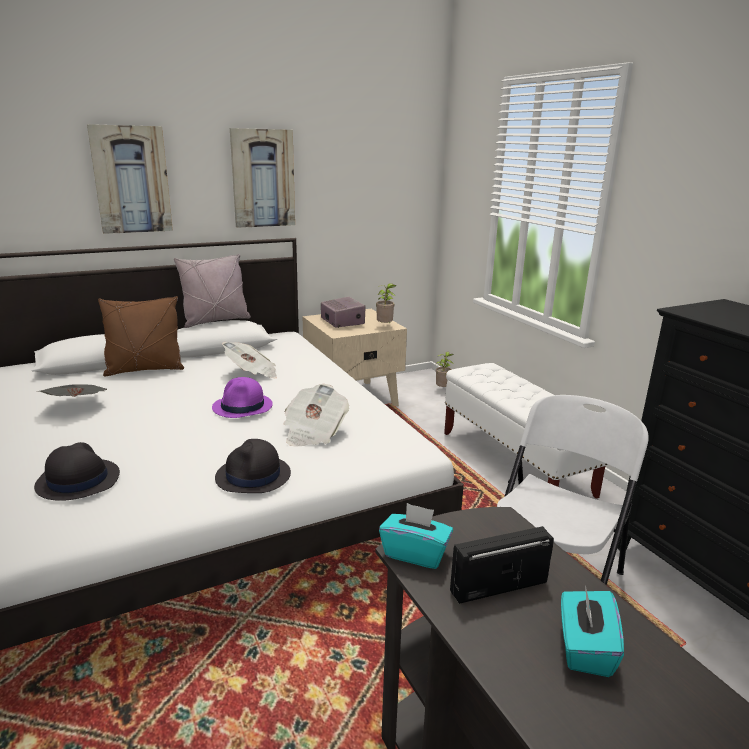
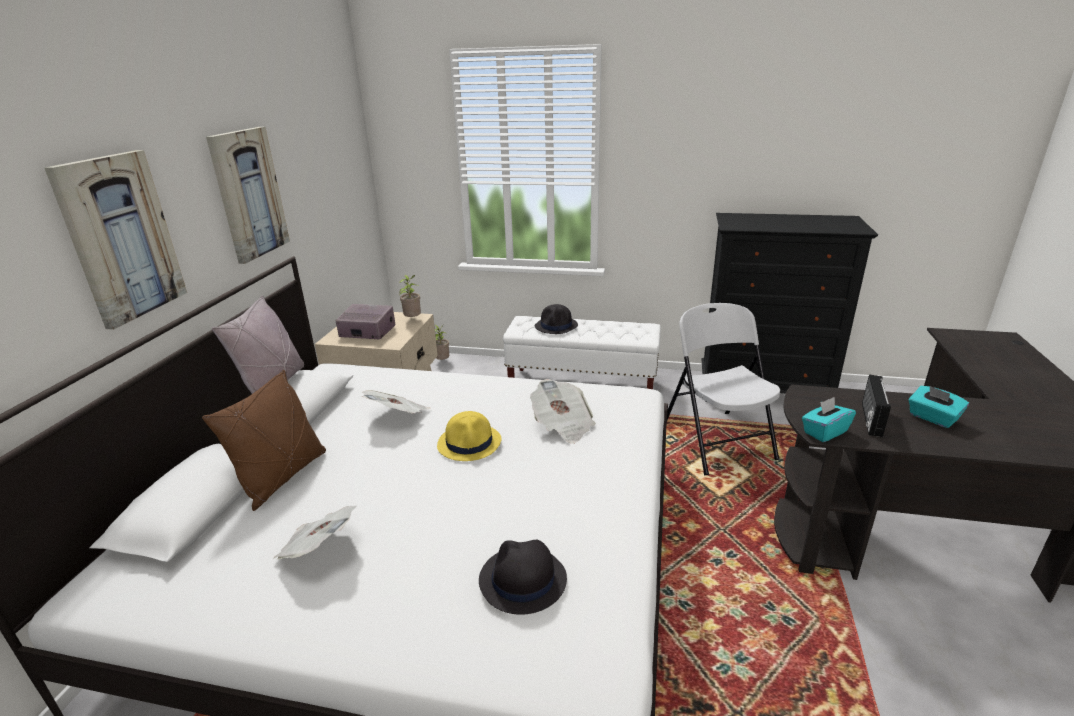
camera: 50 degrees left, 5 degrees up
(243, 407) = (470, 443): purple hat -> yellow hat
(253, 476) = (609, 477): black hat -> black hat (556, 326)

